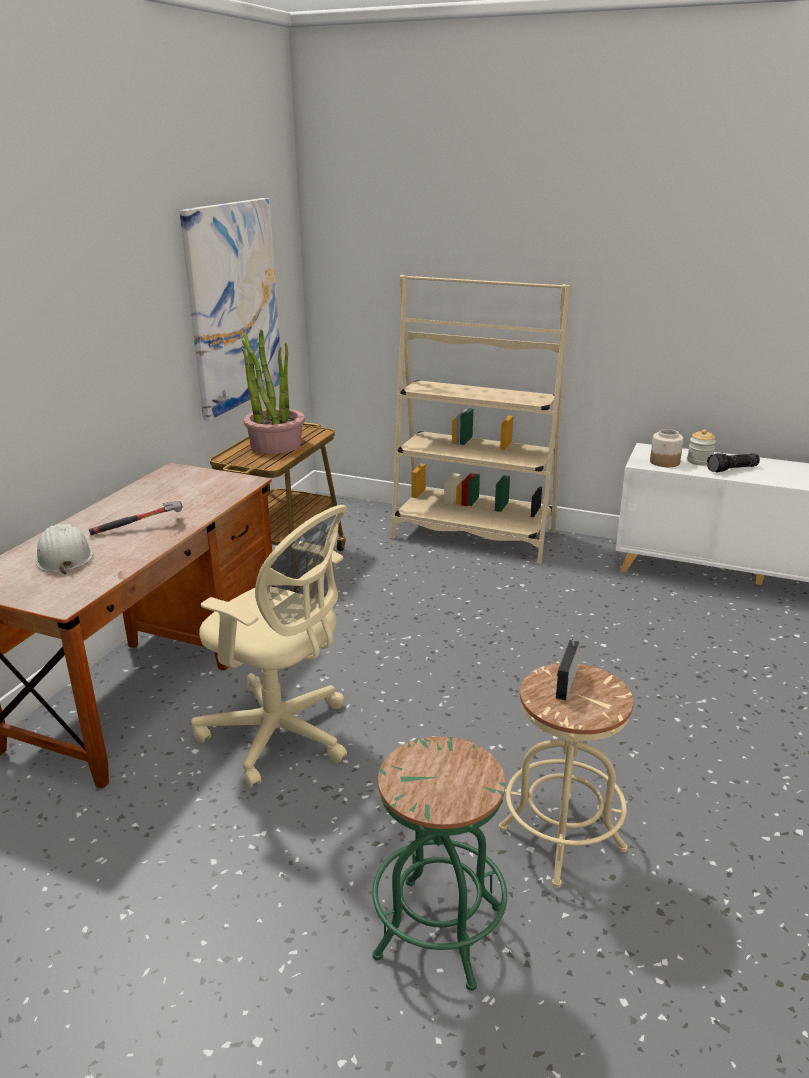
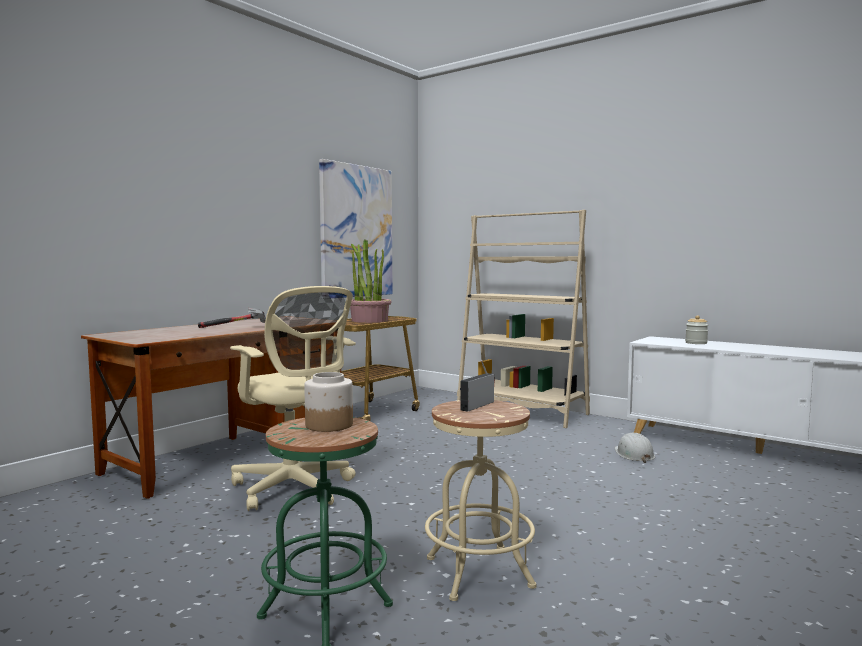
camera: 15 degrees right, 20 degrees down
(64, 557) = (170, 331): white hard hat -> white hard hat (633, 454)
(664, 462) = (664, 342): jar -> jar (328, 425)
(732, 469) = (723, 346): flashlight -> none

